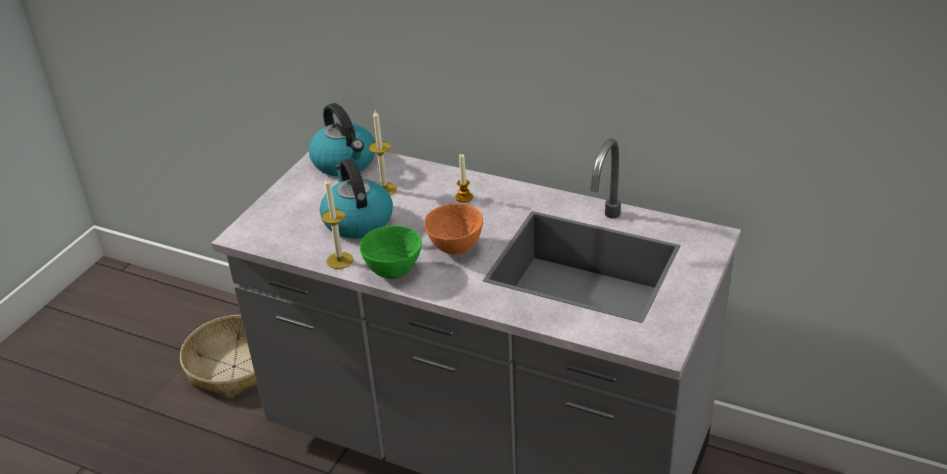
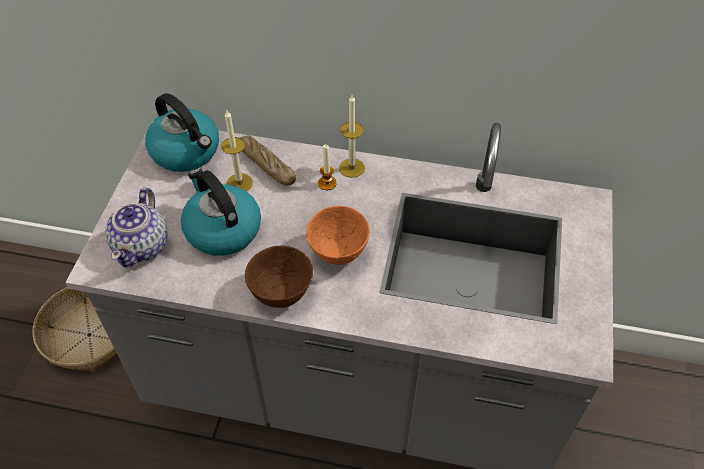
camera: 15 degrees left, 15 degrees up
(284, 225) = (142, 246): none -> teapot
(340, 260) = (218, 287): candle -> candle (352, 168)
(393, 271) = (280, 293): green bowl -> brown bowl
(413, 179) = (266, 165): none -> bread

